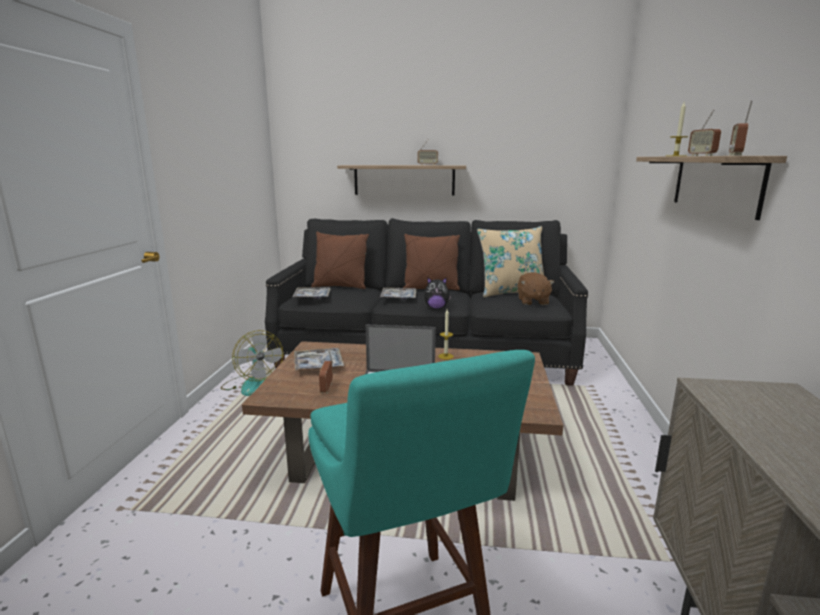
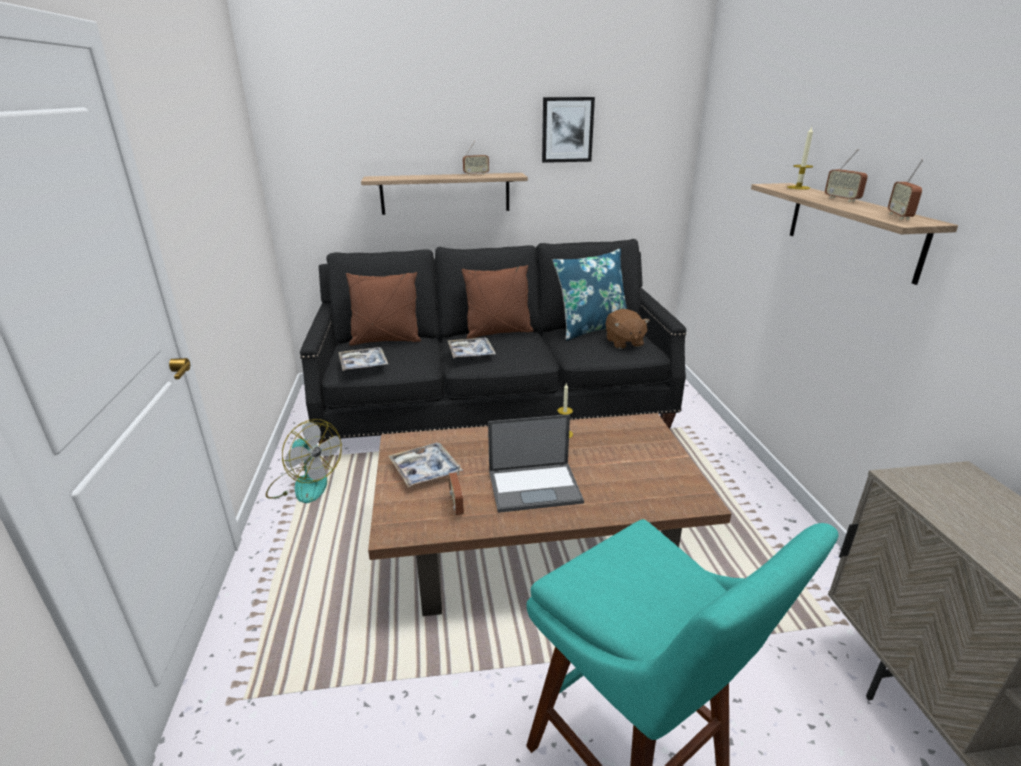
camera: 15 degrees left, 10 degrees up
(436, 308) = (521, 363): plush toy -> none
(504, 132) = (567, 130): none -> picture
(511, 292) = (591, 328): beige pillow -> blue pillow

